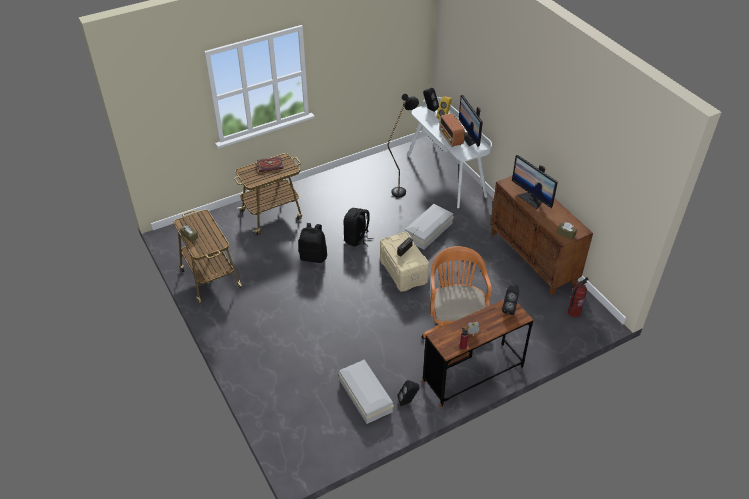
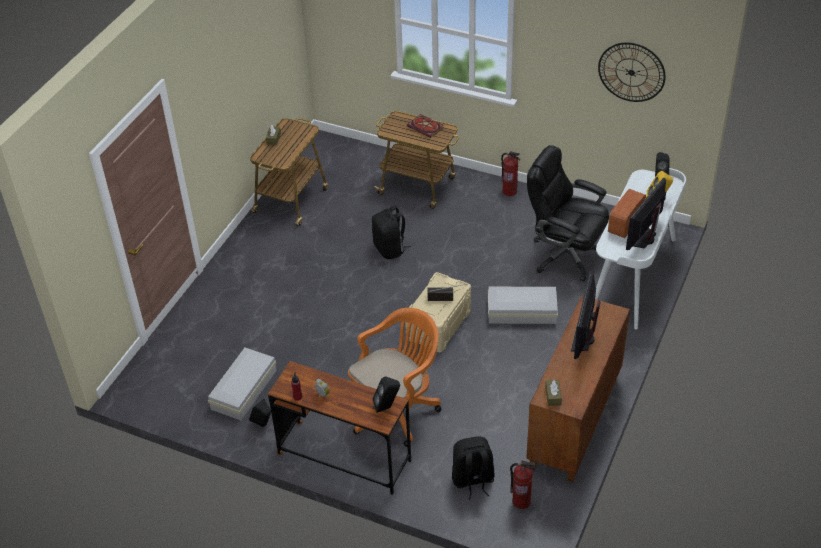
camera: 55 degrees right, 0 degrees up
(324, 181) = (510, 191): none -> fire extinguisher
(357, 239) = (449, 264): black backpack -> black backpack (472, 480)
(386, 48) = (631, 72): none -> wall clock
(402, 189) = (565, 255): black floor lamp -> black office chair

